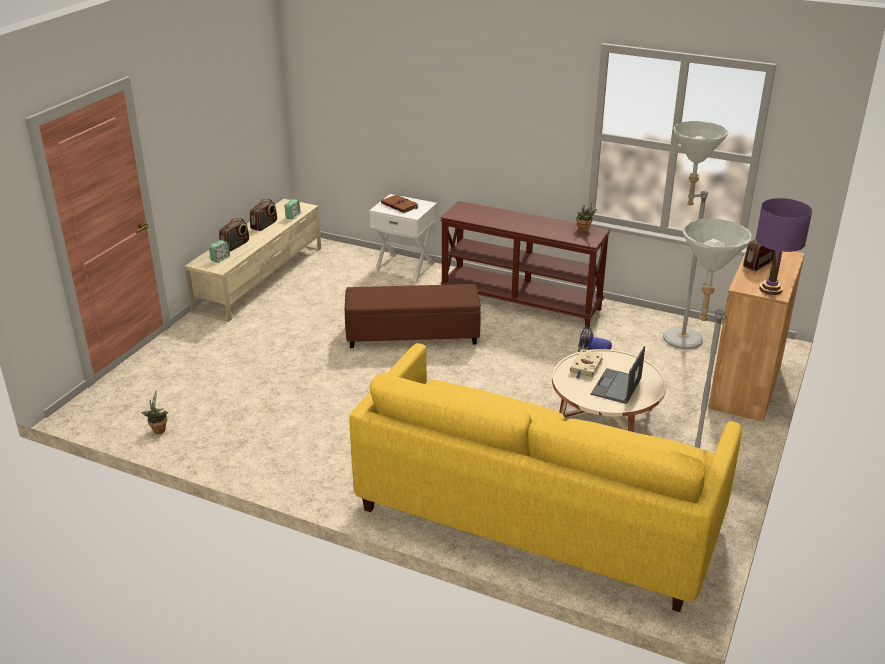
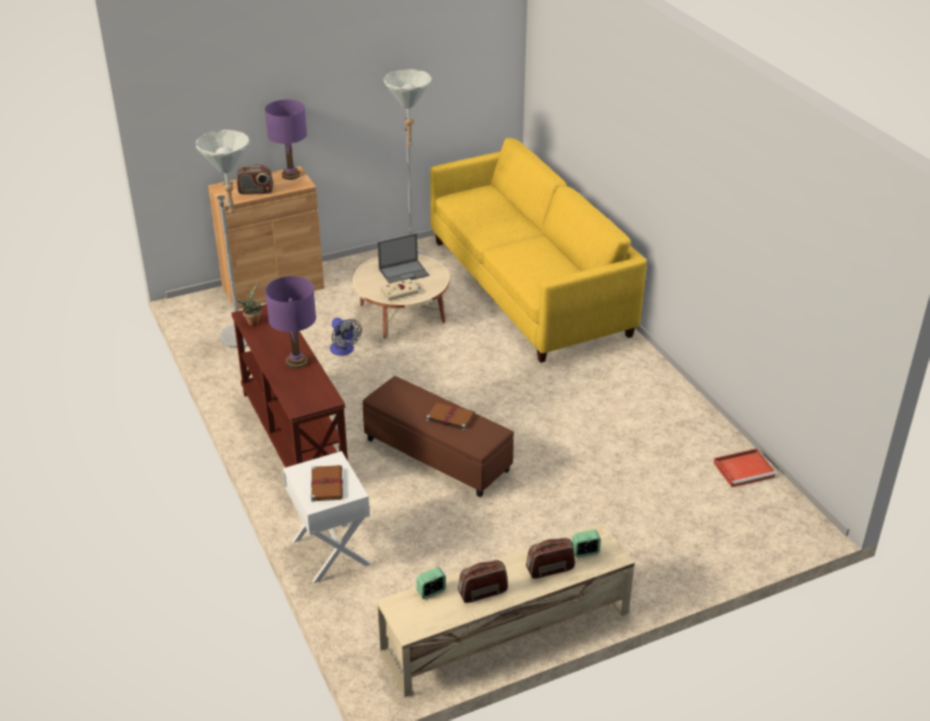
camera: 140 degrees left, 5 degrees up
(158, 429) = (744, 469): potted plant -> red tray
(400, 296) = (449, 417): none -> brown book
(509, 222) = (297, 362): none -> purple table lamp

